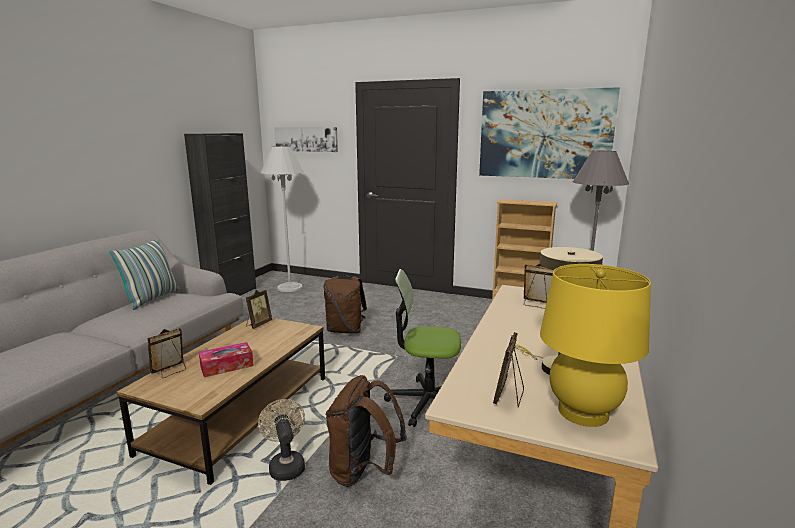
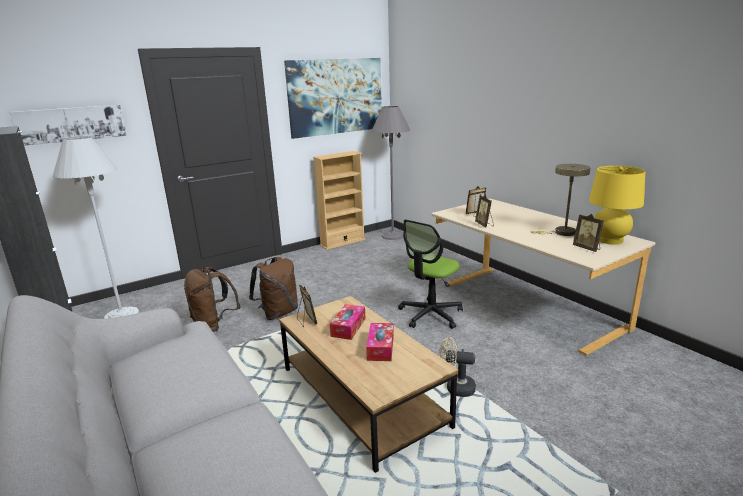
camera: 55 degrees left, 5 degrees up
(152, 299) = (147, 366): pillow -> none
(170, 371) = (360, 377): picture frame -> picture frame (484, 225)
(258, 342) = (348, 327): none -> tissue box
(363, 472) = (487, 359): brown backpack -> brown backpack (214, 324)

